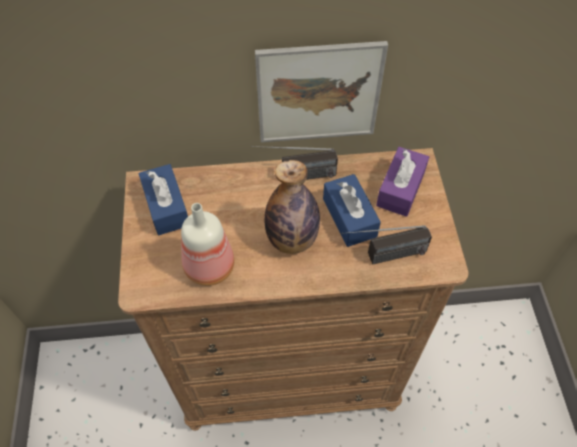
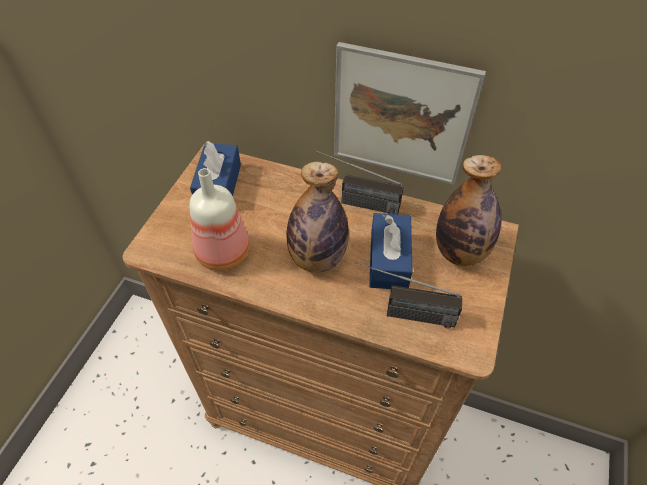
camera: 25 degrees right, 5 degrees down
(400, 189) = (460, 252): purple tissue box -> bottle

